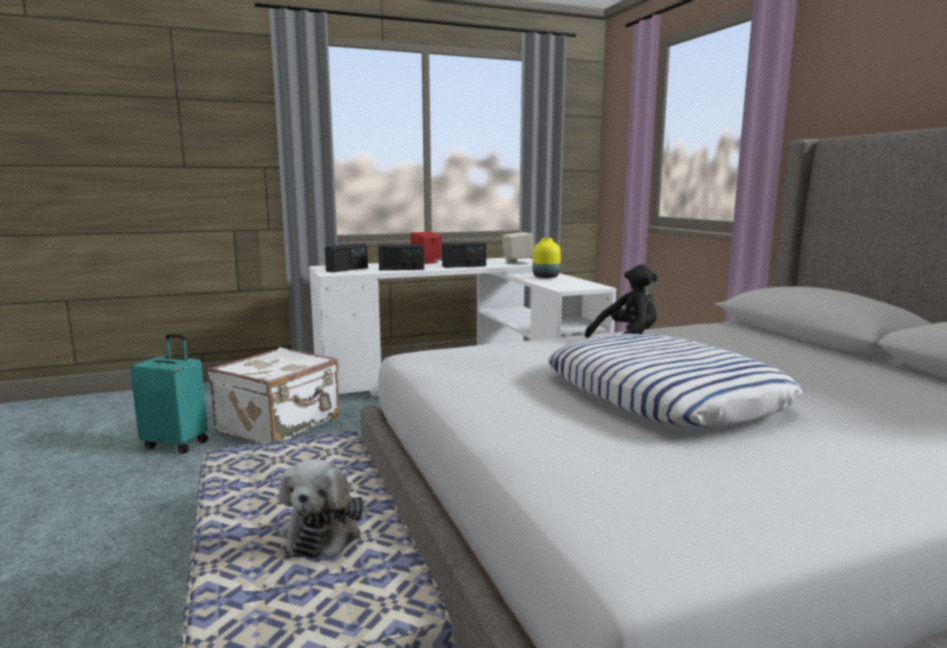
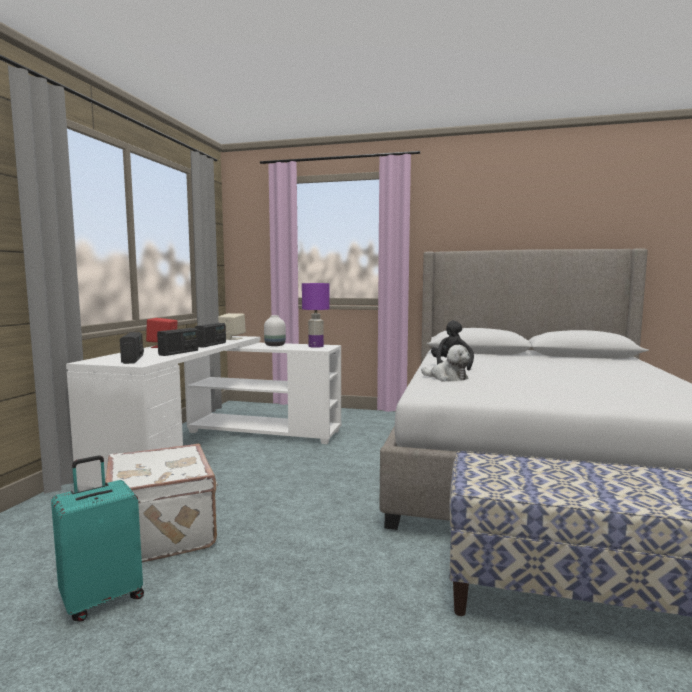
camera: 55 degrees left, 5 degrees down
(324, 531) = (616, 480): plush toy -> plush toy (447, 378)
(546, 277) = (275, 345): yellow vase -> white vase
(576, 285) = (316, 346): none -> purple table lamp
(663, 395) = (554, 379): pillow -> none

